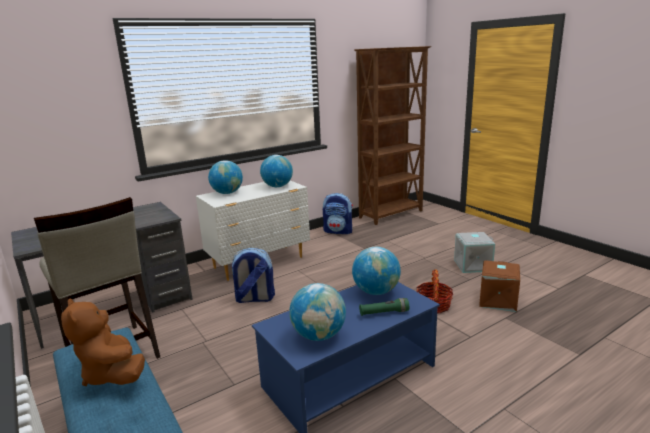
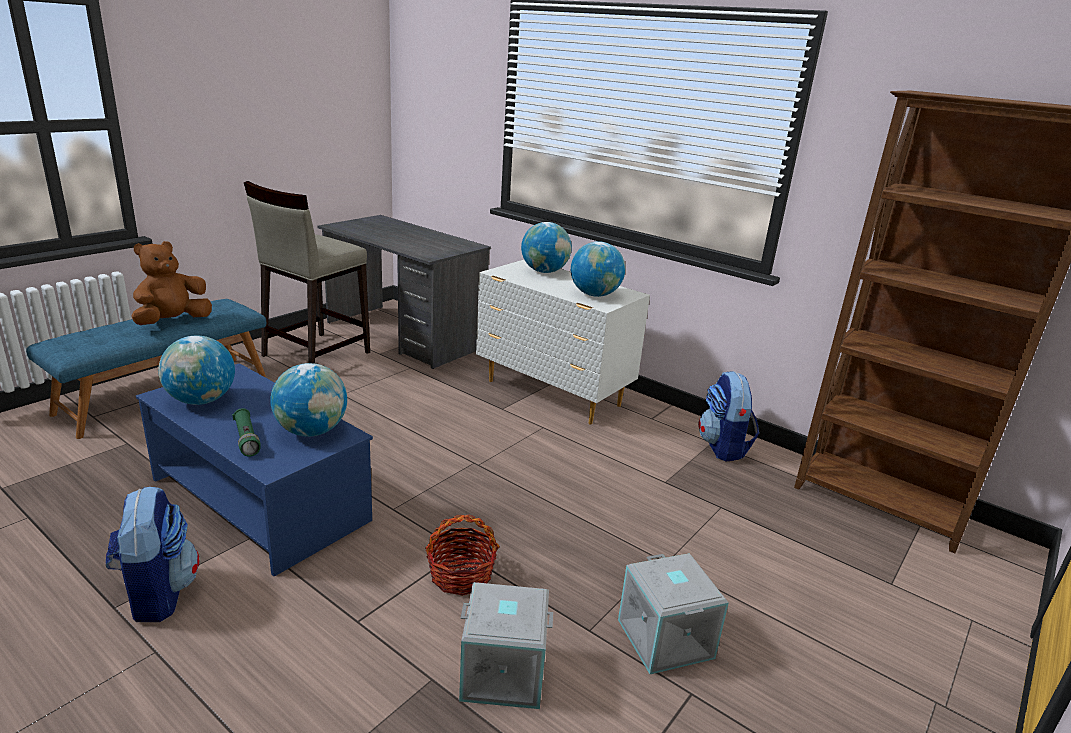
camera: 70 degrees right, 5 degrees up
(254, 299) = (444, 407): backpack -> backpack (157, 594)
(497, 300) = (504, 671): brown storage box -> grey storage box

